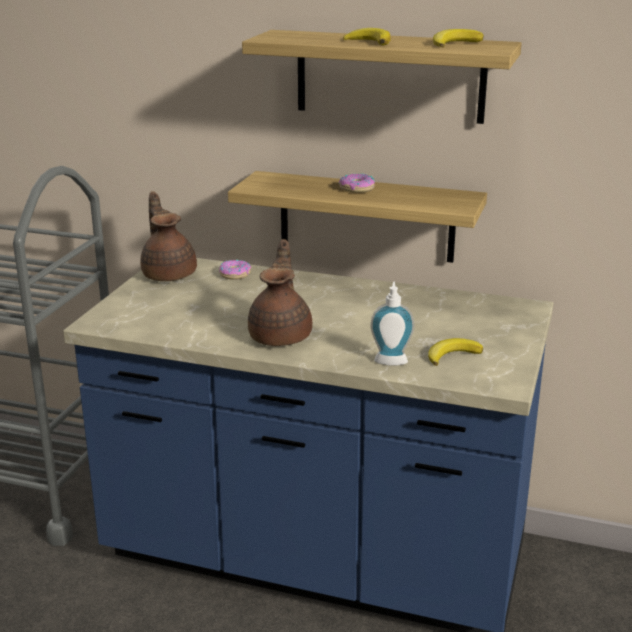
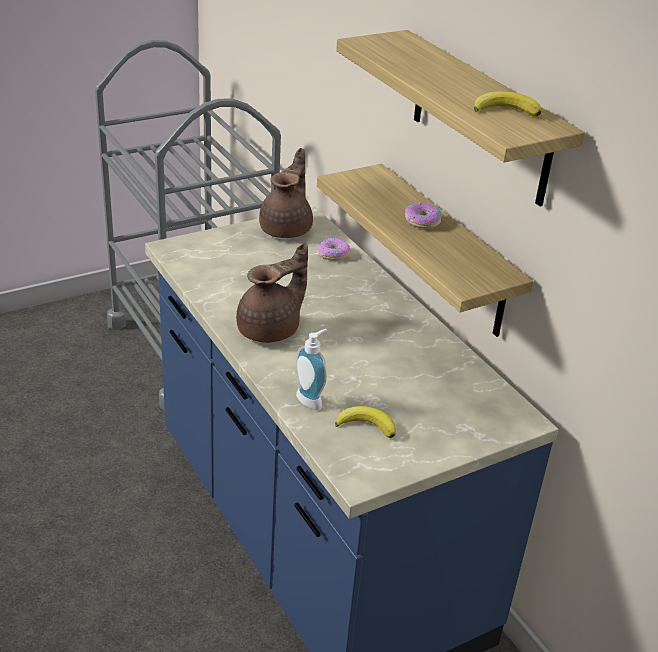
camera: 40 degrees right, 10 degrees up
(369, 42) = (435, 78): banana -> none

